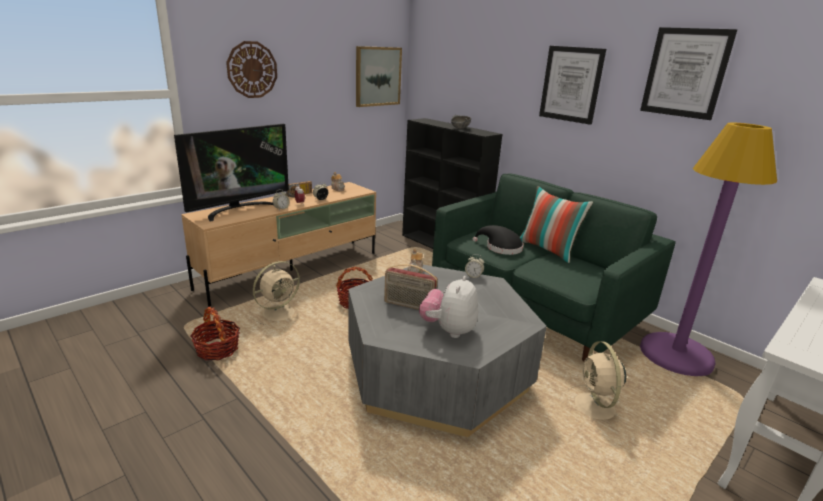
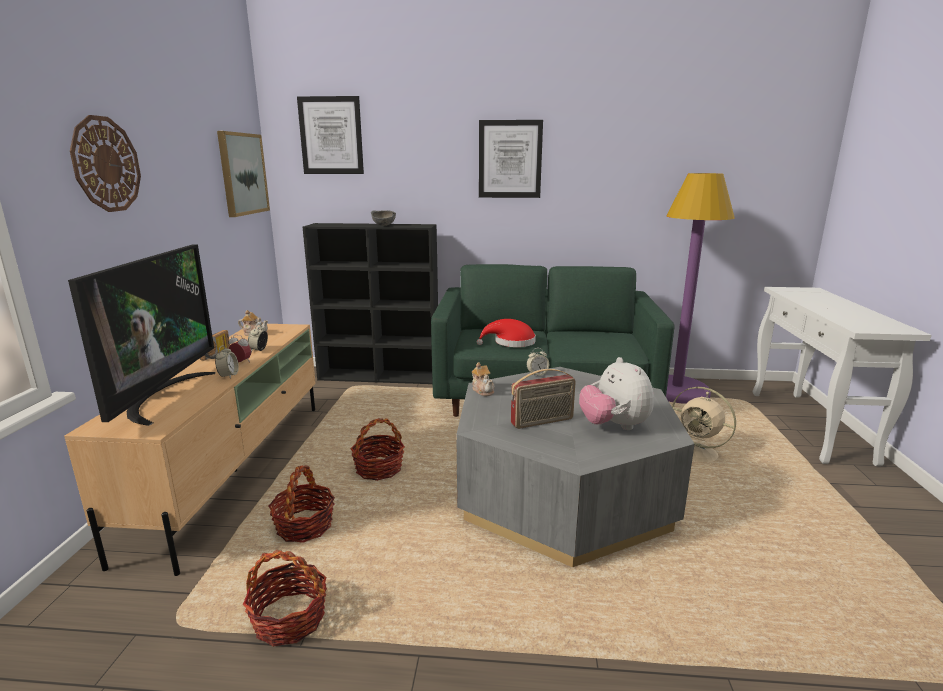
camera: 40 degrees left, 5 degrees down
(280, 313) = (304, 526): beige fan -> basket
(500, 248) = (511, 342): black hat -> red hat
(548, 250) = (547, 332): pillow -> none
(685, 73) = (623, 137): picture -> picture (331, 136)

